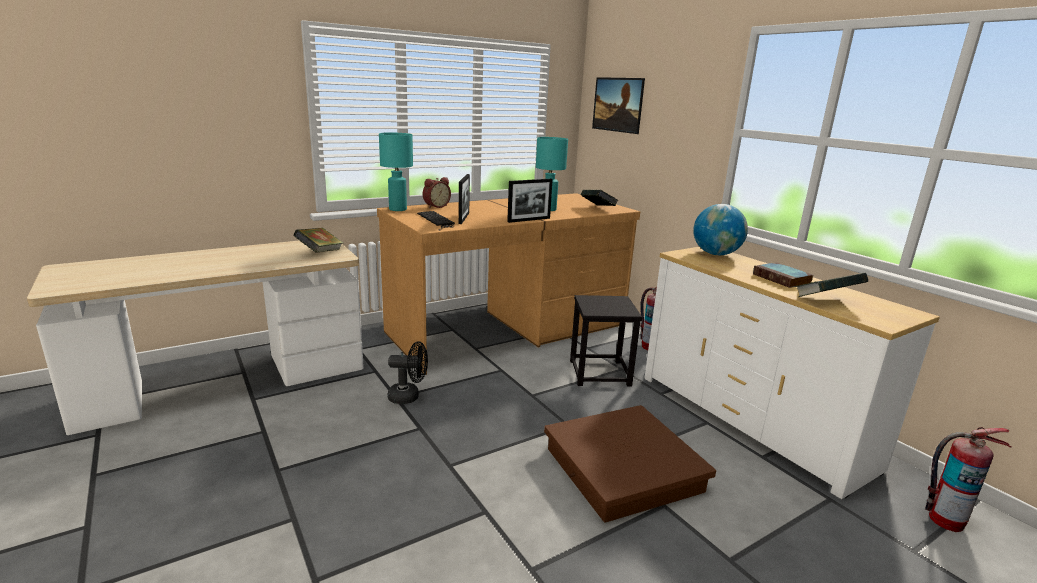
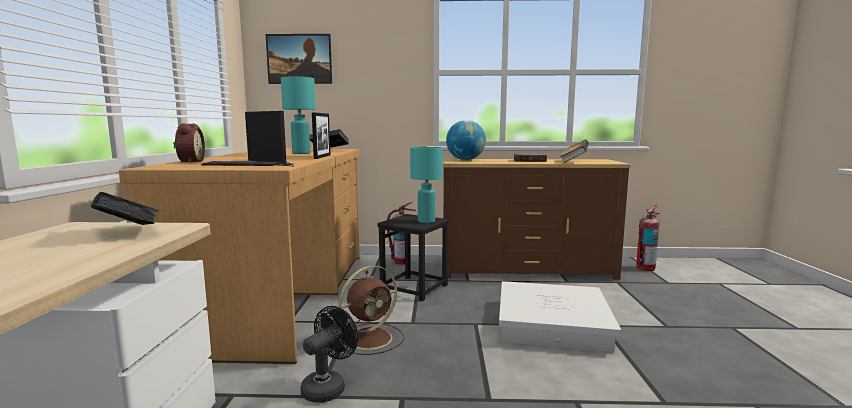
camera: 55 degrees left, 10 degrees down
(397, 209) = (158, 167): turquoise table lamp -> turquoise table lamp (426, 221)
(486, 387) = (371, 338): none -> brown fan
(623, 470) = (553, 324): brown storage box -> white storage box
(750, 420) = (525, 270): white dresser -> brown dresser

